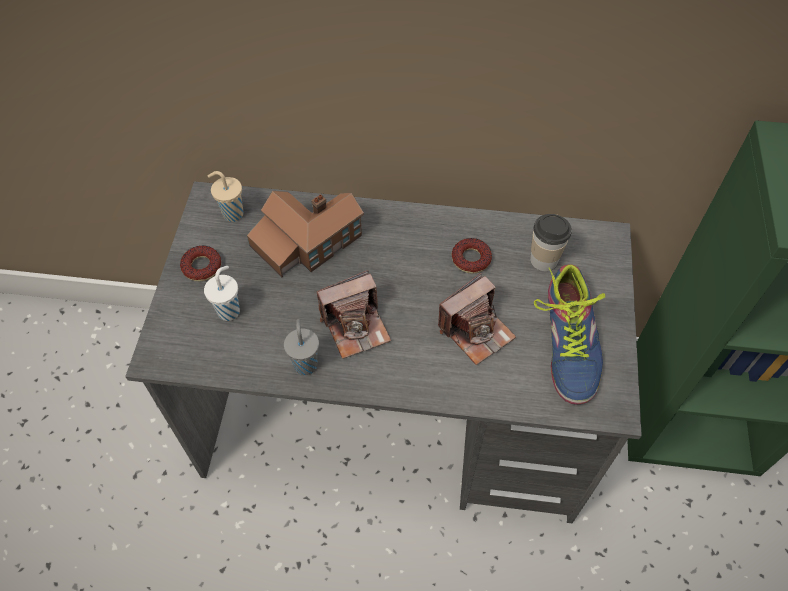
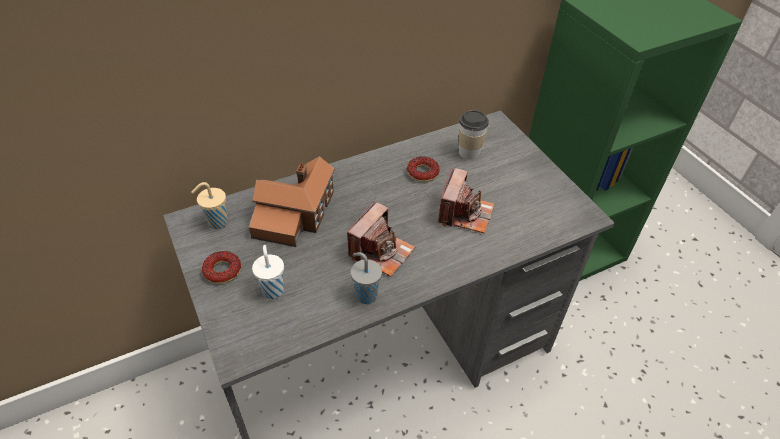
camera: 35 degrees left, 10 degrees down
(570, 343) = (528, 192): shoe -> none

